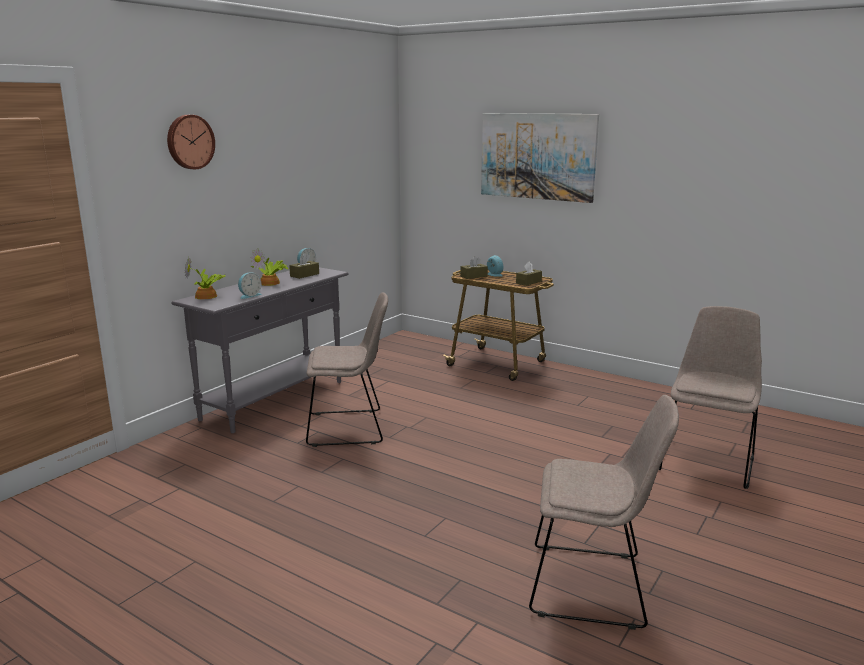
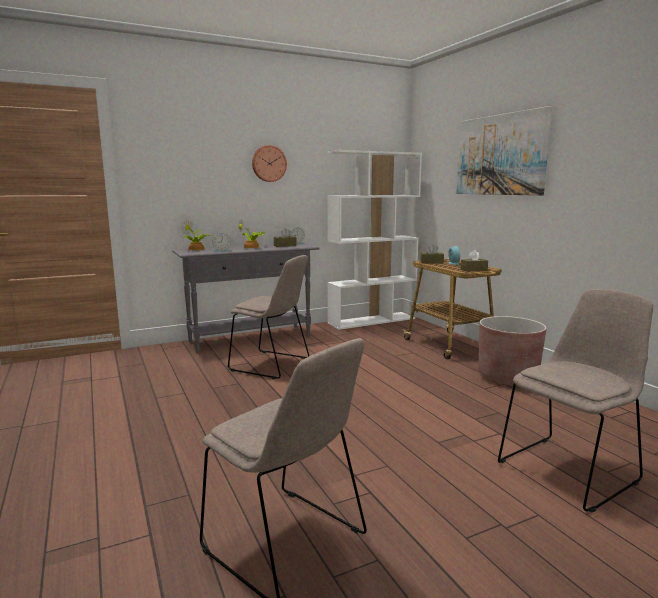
camera: 30 degrees right, 5 degrees down
(189, 142) = (197, 137): wall clock -> wall clock (268, 163)
(384, 348) = (372, 320): none -> white bookcase
(583, 389) = (507, 377): none -> brown planter

